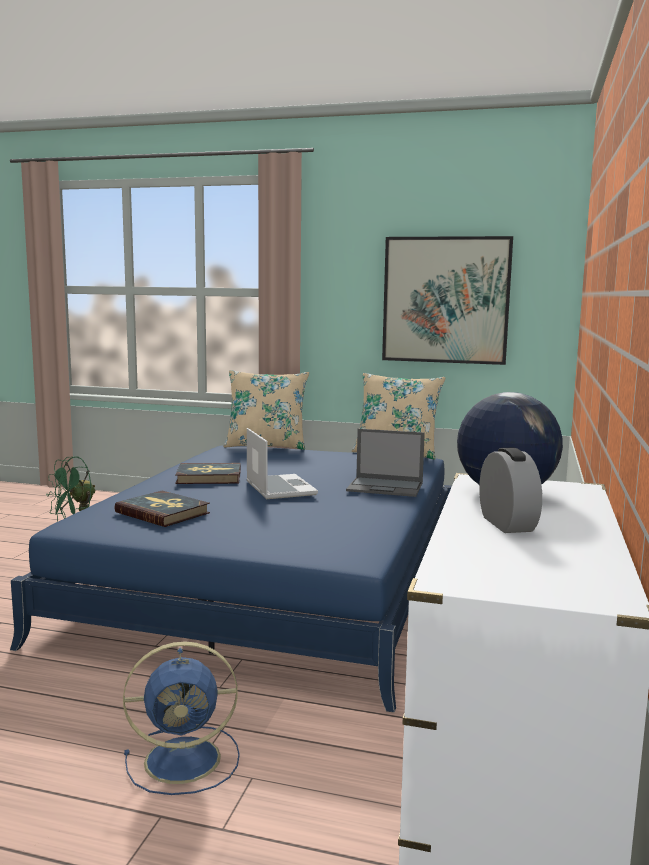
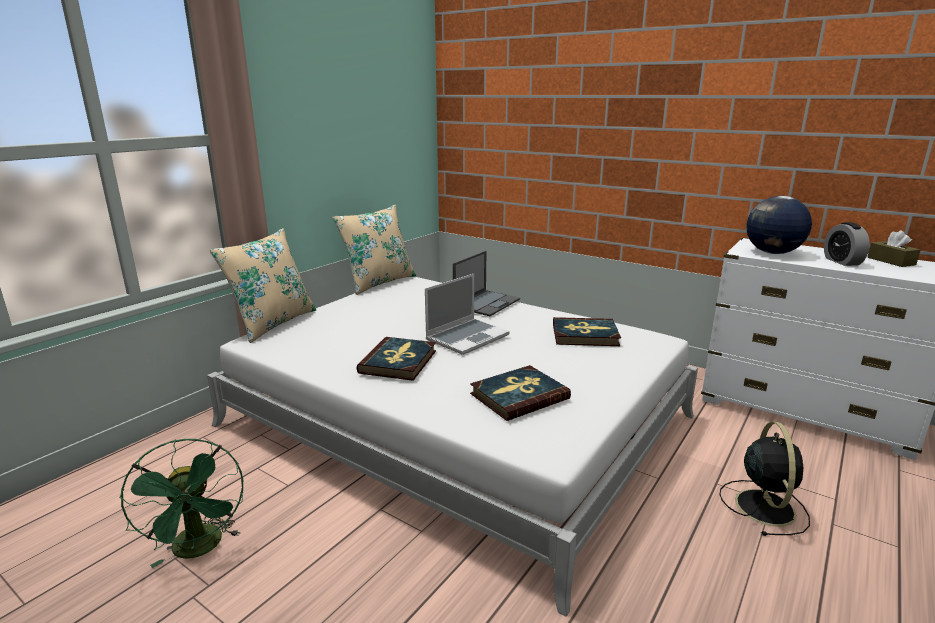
camera: 70 degrees left, 10 degrees up
(186, 759) = (764, 505): blue fan -> black fan
(276, 579) = (456, 421): blue bed -> white bed
(279, 488) = (467, 337): laptop -> laptop turned 135 degrees clockwise
(333, 527) = (585, 335): none -> book
(445, 300) = (365, 134): picture -> none
(507, 524) = (842, 261): alarm clock -> alarm clock turned 105 degrees counterclockwise
(574, 557) = (891, 261): none -> brown tissue box

